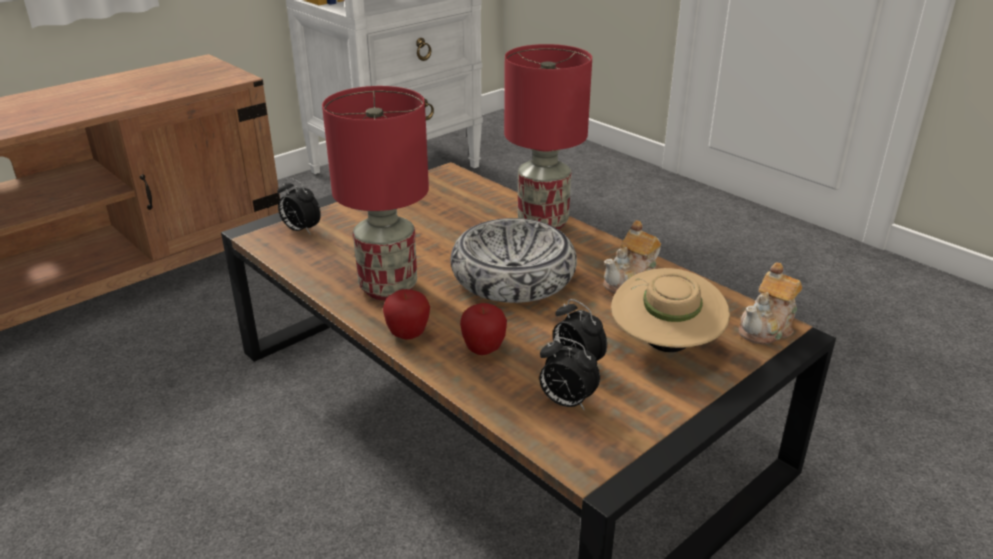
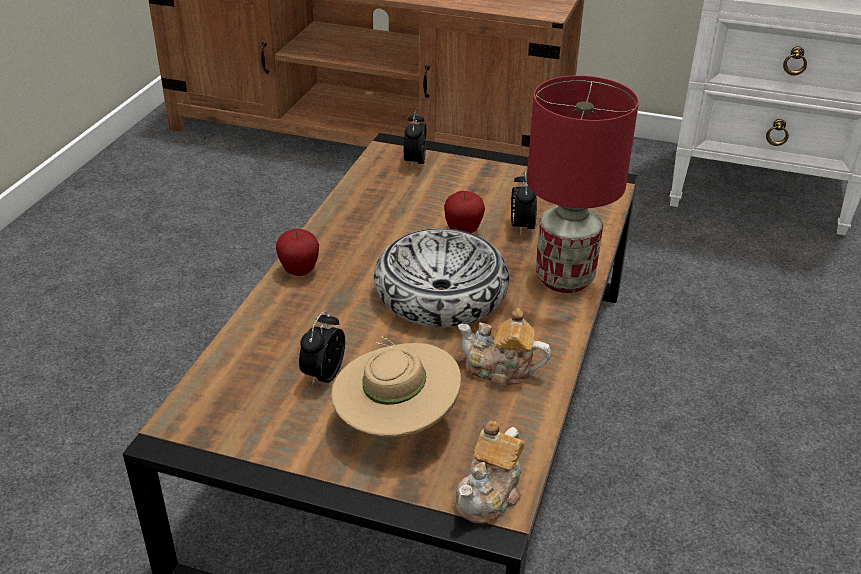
camera: 60 degrees right, 5 degrees up
(387, 287) = (363, 236): red table lamp -> none
(483, 350) = (306, 317): apple -> apple (463, 231)
(566, 402) = (260, 386): alarm clock -> alarm clock (521, 227)
(767, 328) = (490, 494): teapot -> teapot turned 75 degrees counterclockwise

